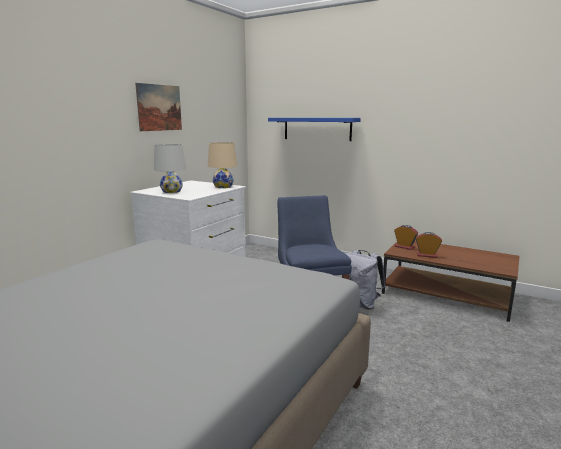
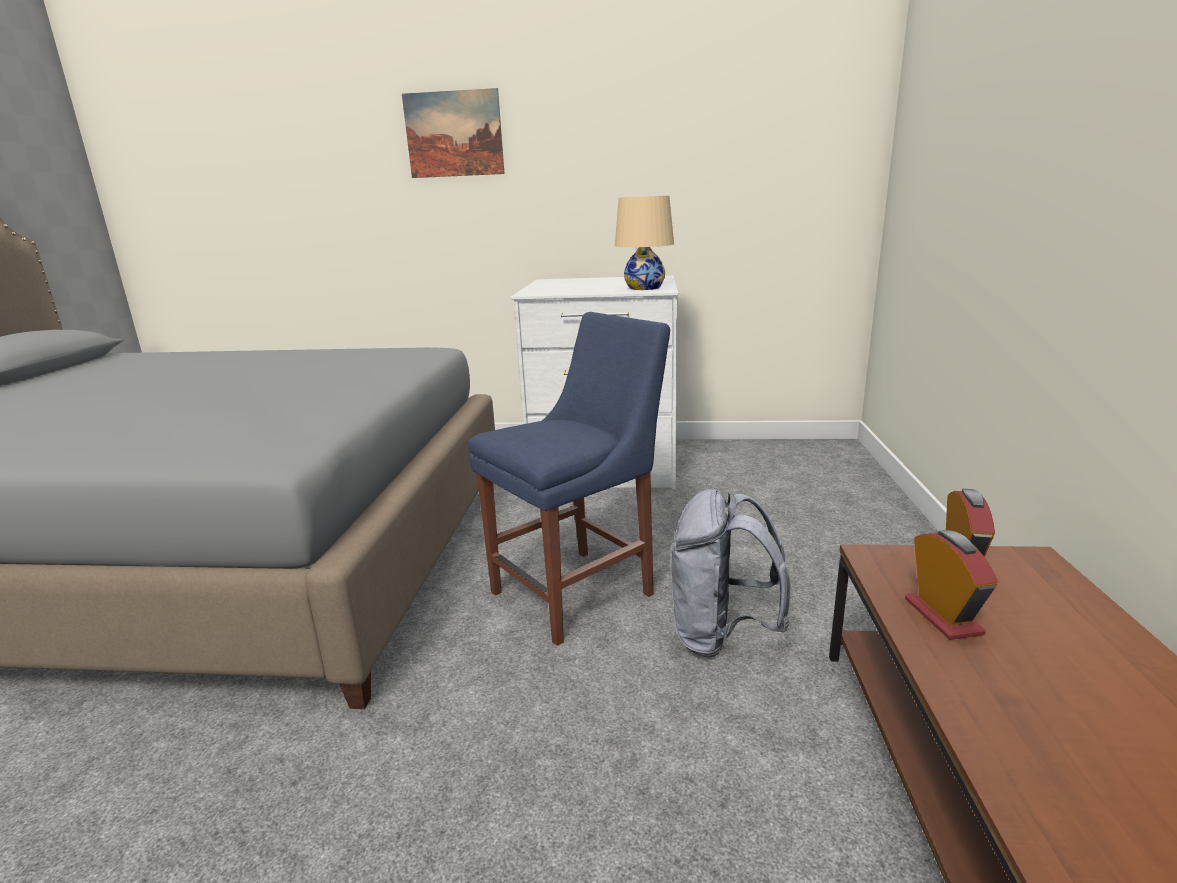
camera: 65 degrees right, 5 degrees up
(159, 107) = (615, 135): picture -> picture (454, 134)
(171, 191) = (561, 284): white table lamp -> none
(317, 129) = (974, 154): blue shelf -> none

